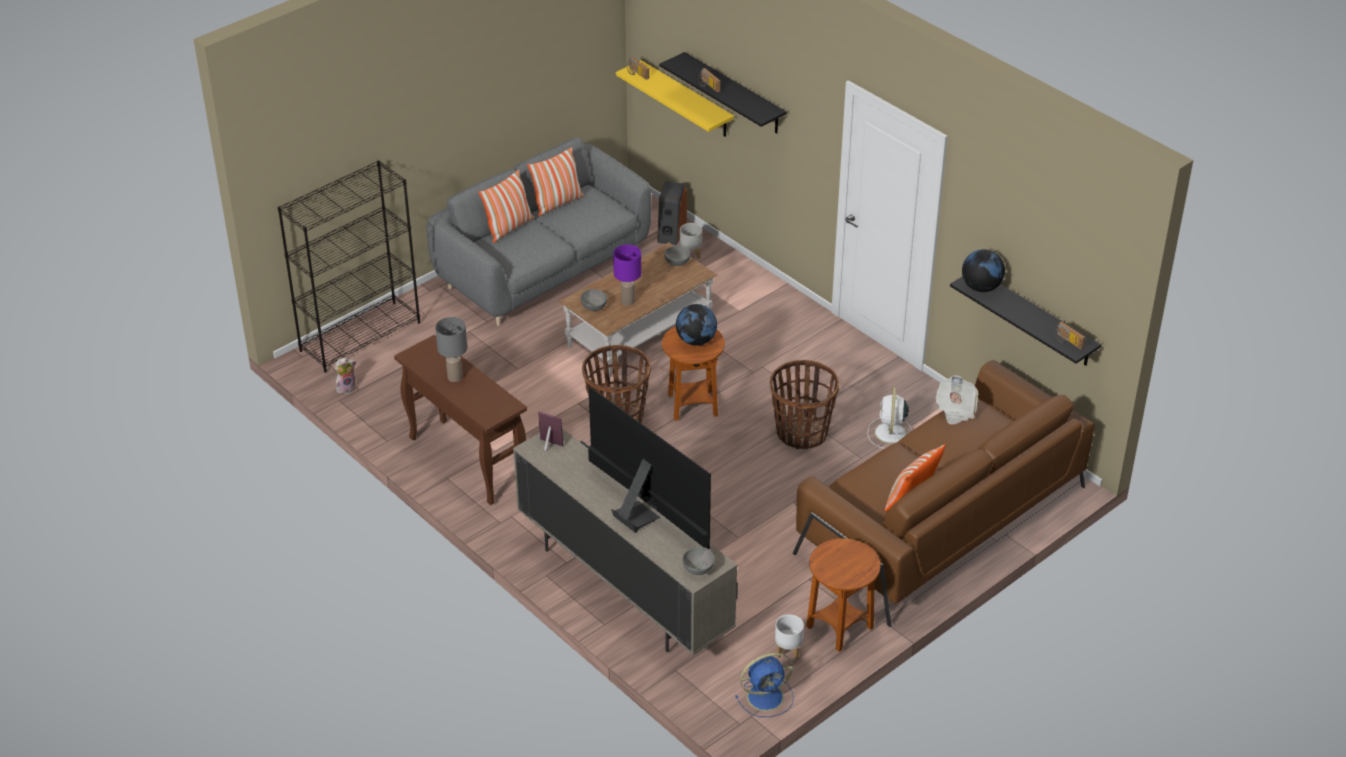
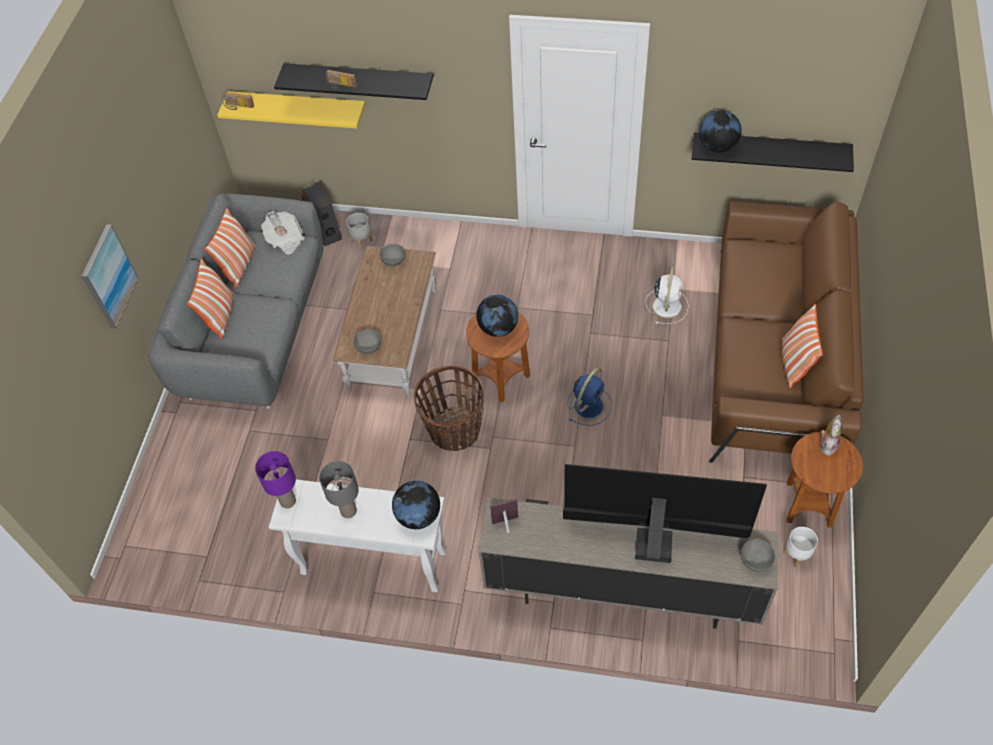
camera: 35 degrees left, 15 degrees up
(346, 388) = (193, 562): plush toy -> plush toy (827, 444)
(360, 336) = (155, 500): black bookcase -> none
(427, 131) = (108, 276): none -> picture
(465, 461) = (372, 563): brown console table -> white console table
(497, 406) = (418, 515): none -> globe
(627, 301) = (391, 323): purple table lamp -> purple table lamp (287, 501)
(767, 696) = (826, 610): blue fan -> blue fan (589, 405)
(801, 433) = (605, 348): basket -> none
(890, 434) = (667, 305): white fan -> white fan turned 135 degrees counterclockwise
(955, 410) = (740, 261): newspaper -> newspaper (285, 240)
(1067, 341) = (828, 156): radio -> none

